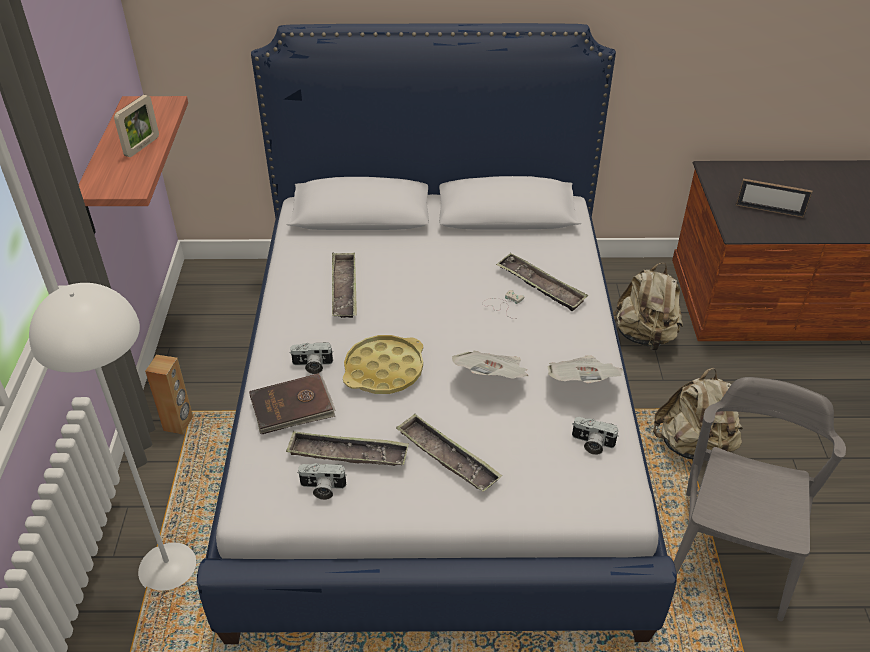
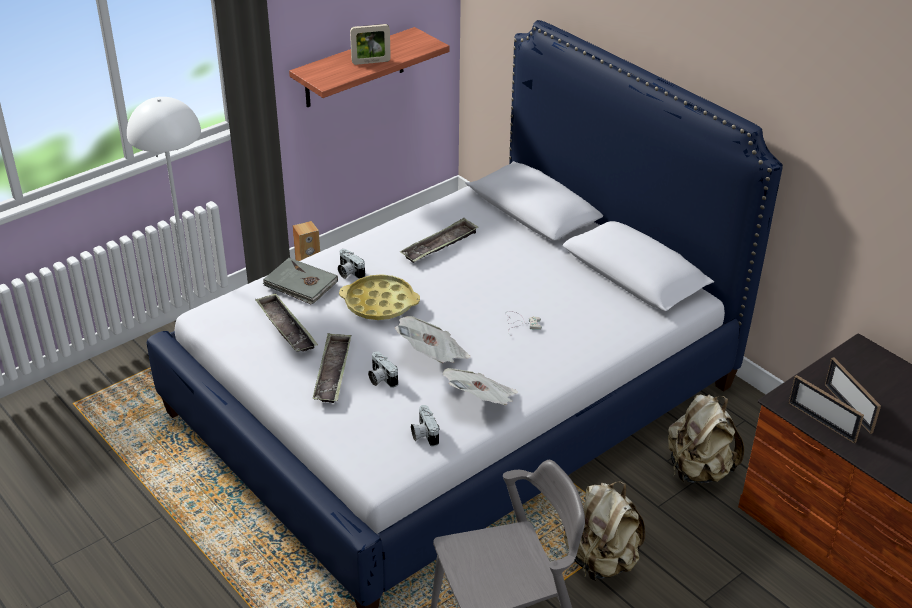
camera: 50 degrees right, 5 degrees down
(292, 407) = (300, 284): brown book -> grey book
(322, 488) = (247, 334): camera -> camera (380, 378)
(540, 286) = (567, 331): tray -> none
(774, 229) = (821, 422): none -> picture frame

